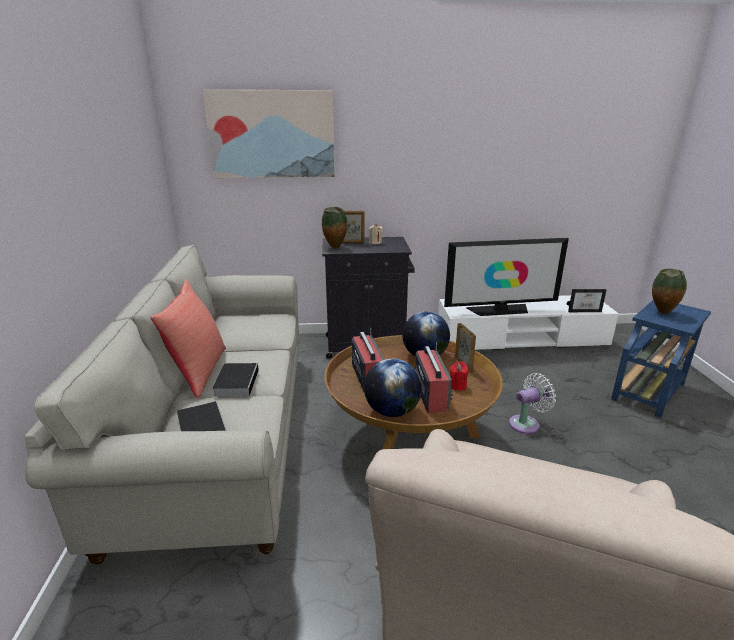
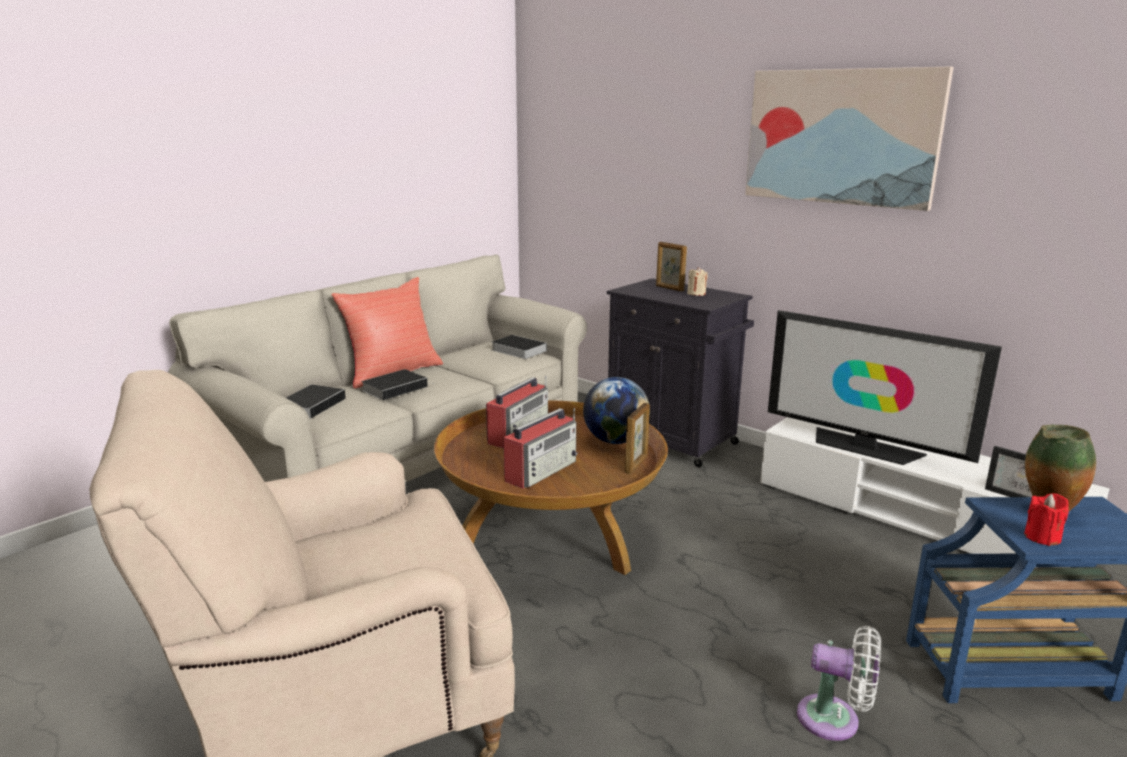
camera: 45 degrees right, 5 degrees down
(261, 317) = (517, 350): none -> book
(272, 134) = (613, 137): picture -> picture (841, 137)
(335, 248) = (636, 288): vase -> none
(392, 411) = (477, 465): globe -> none
(457, 386) = (585, 477): red candle -> red candle (1042, 537)
(526, 424) = (711, 595): white fan -> white fan (835, 720)

